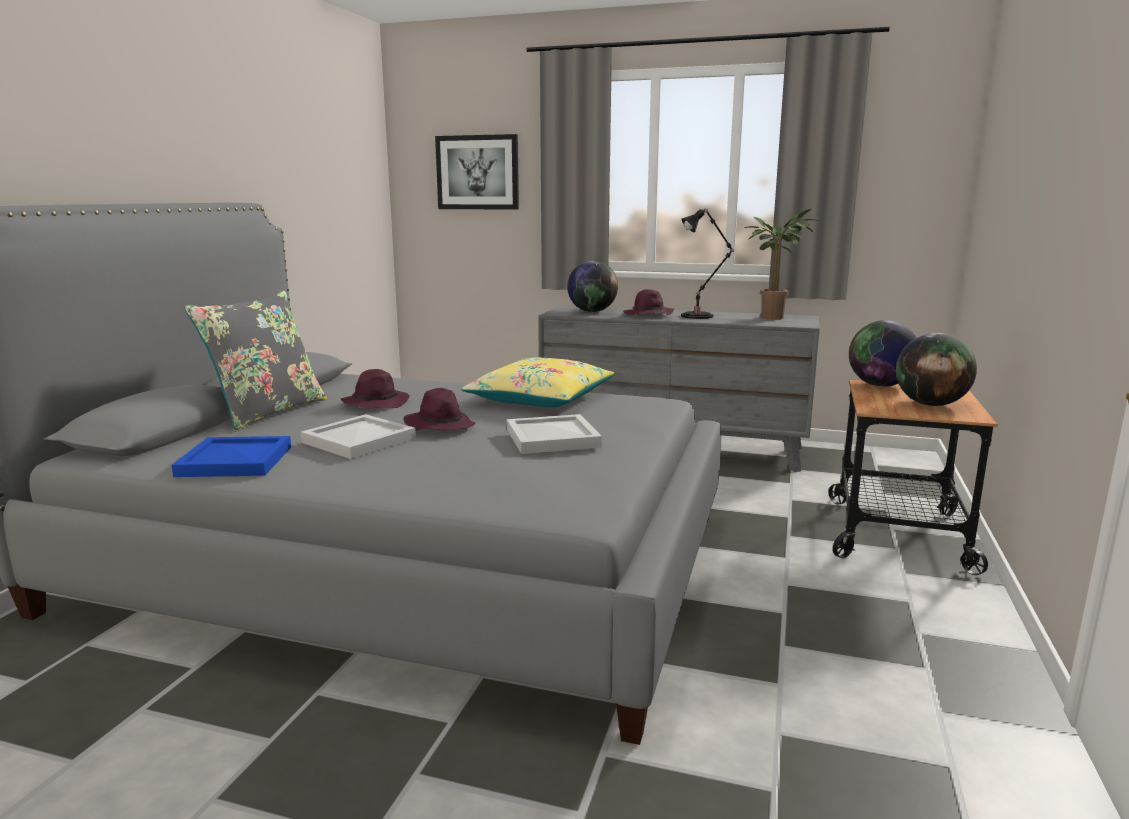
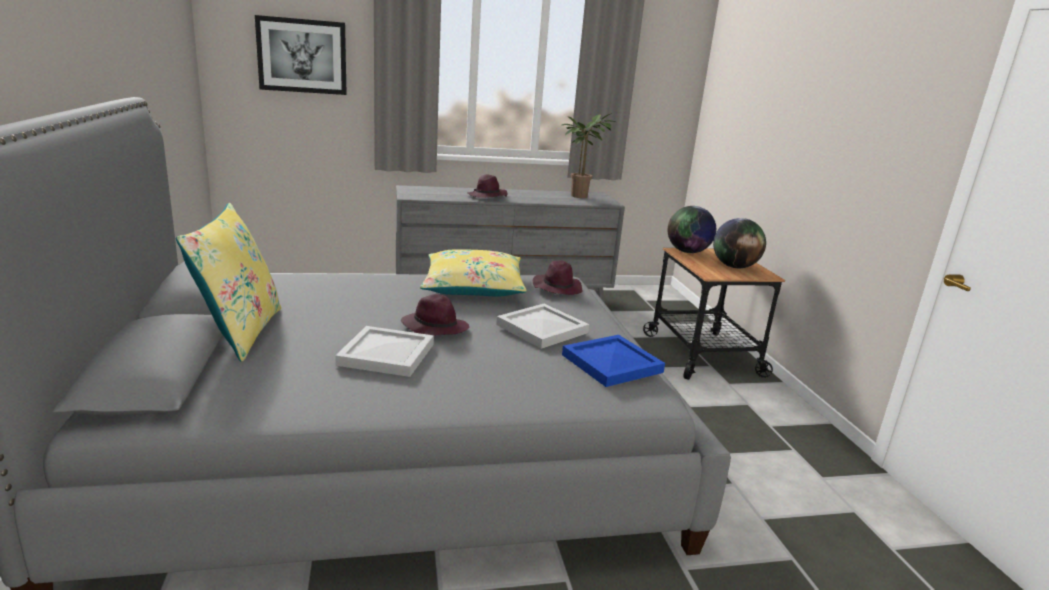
camera: 30 degrees left, 5 degrees up
(233, 461) = (299, 399): blue tray -> blue tray (611, 364)
(267, 412) = (240, 332): grey pillow -> yellow pillow
(376, 402) = (335, 307): purple hat -> purple hat (557, 288)
(592, 311) = (436, 193): globe -> none
(699, 316) = (527, 196): black table lamp -> none

